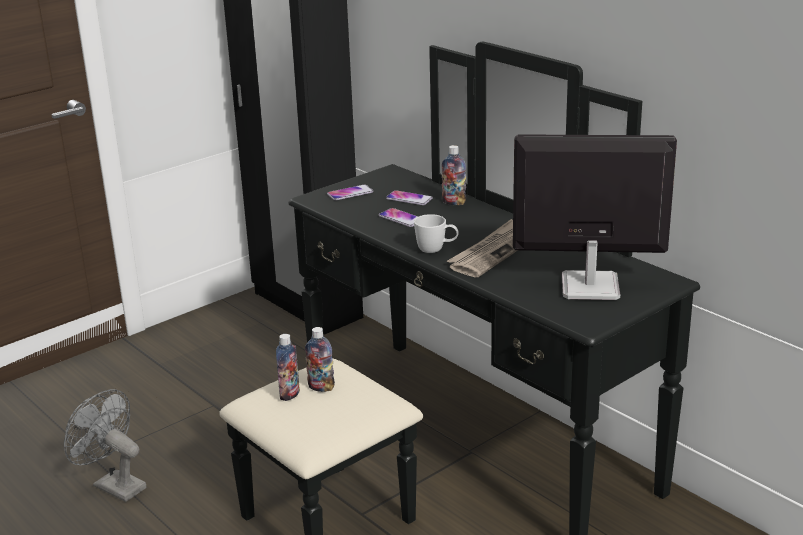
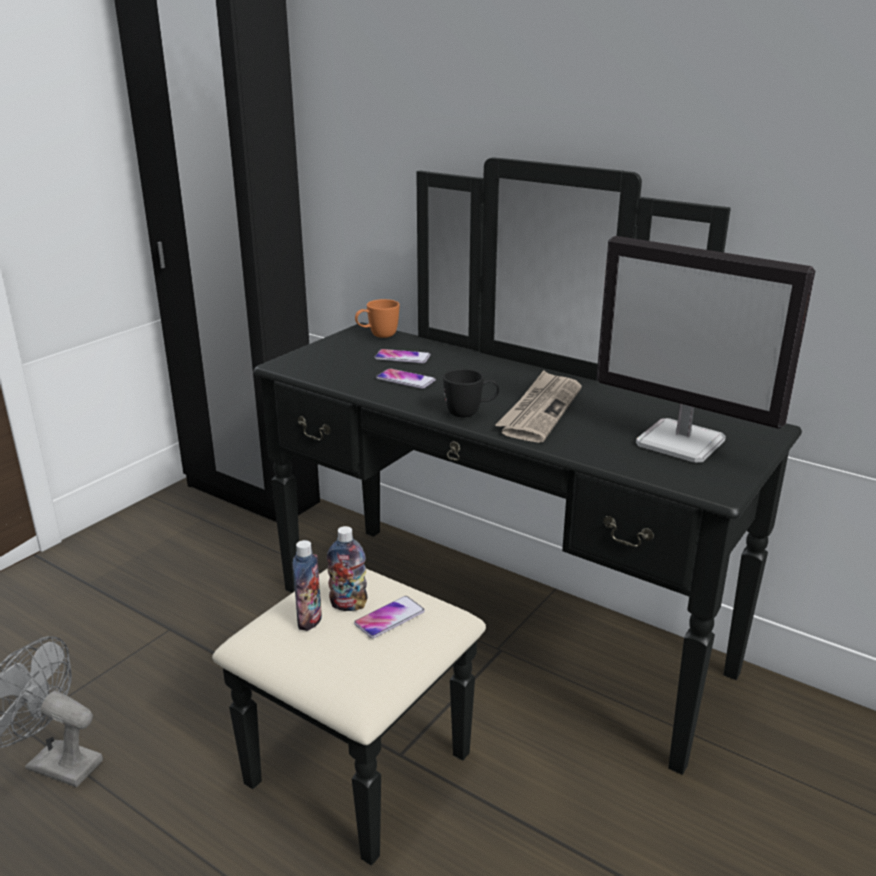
camera: 15 degrees left, 0 degrees up
(350, 193) = (328, 356): phone -> phone (389, 618)
(399, 178) = (377, 336): none -> orange mug
(436, 250) = (470, 413): white mug -> black mug
(454, 202) = (457, 358): bottle -> none
(588, 287) = (682, 443): monitor -> monitor turned 135 degrees counterclockwise

